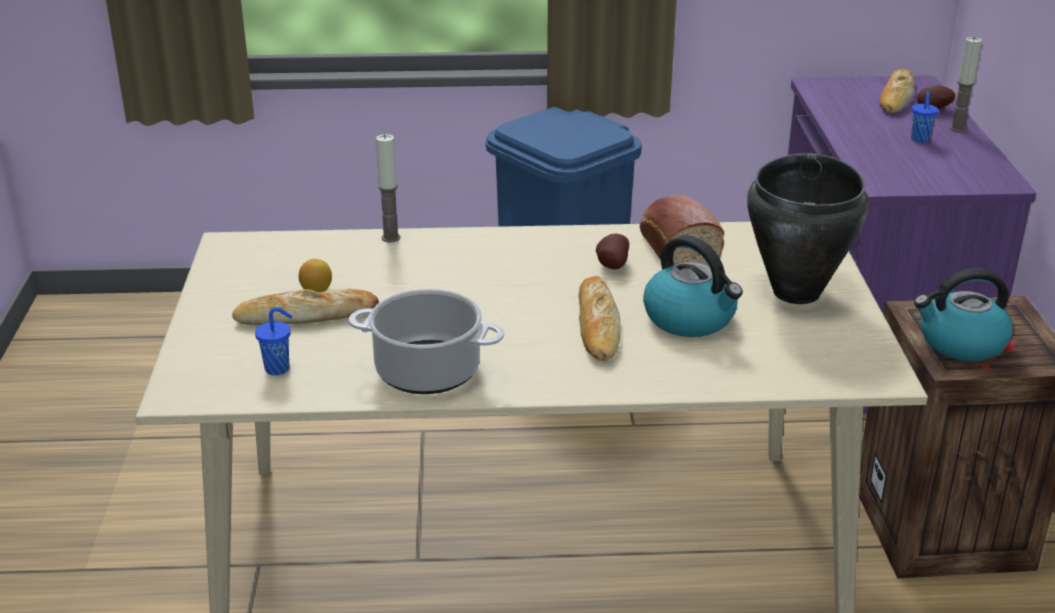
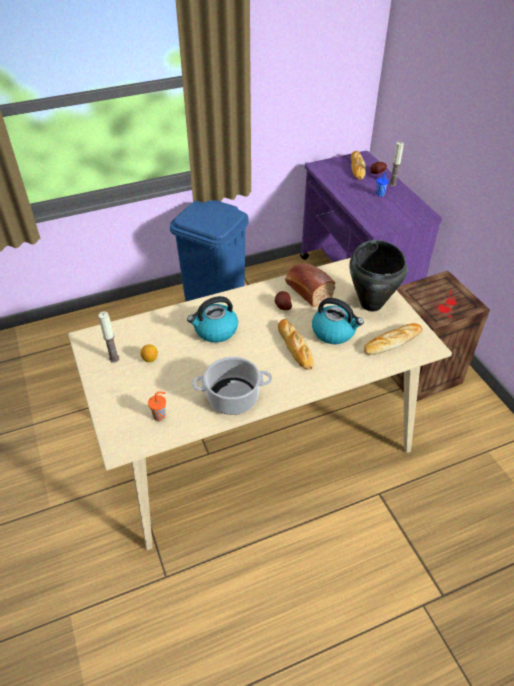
camera: 20 degrees left, 15 degrees up
(279, 369) = (160, 416): blue cup -> orange cup
(306, 315) = (154, 377): bread -> bread (392, 342)
(391, 238) = (168, 314): candle -> candle (114, 358)
(960, 343) = (434, 305): kettle -> kettle (215, 330)

